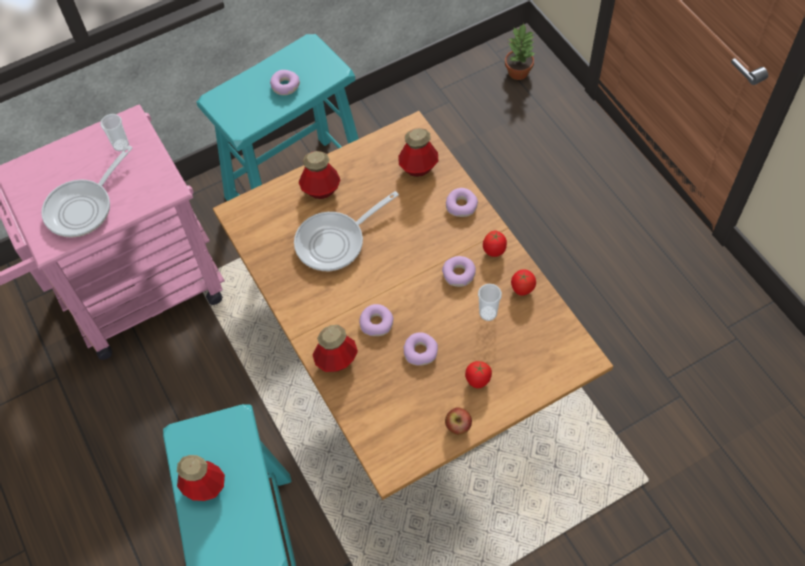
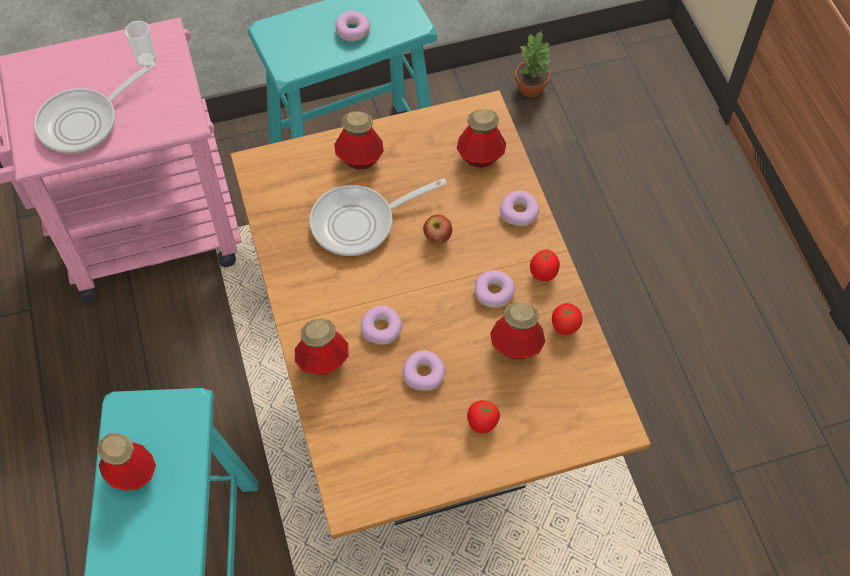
camera: 10 degrees right, 0 degrees up
(458, 427) = (444, 473): apple -> apple (437, 238)
(488, 313) = (516, 346): cup -> bottle
(519, 72) = (645, 73): potted plant -> potted plant (531, 87)

